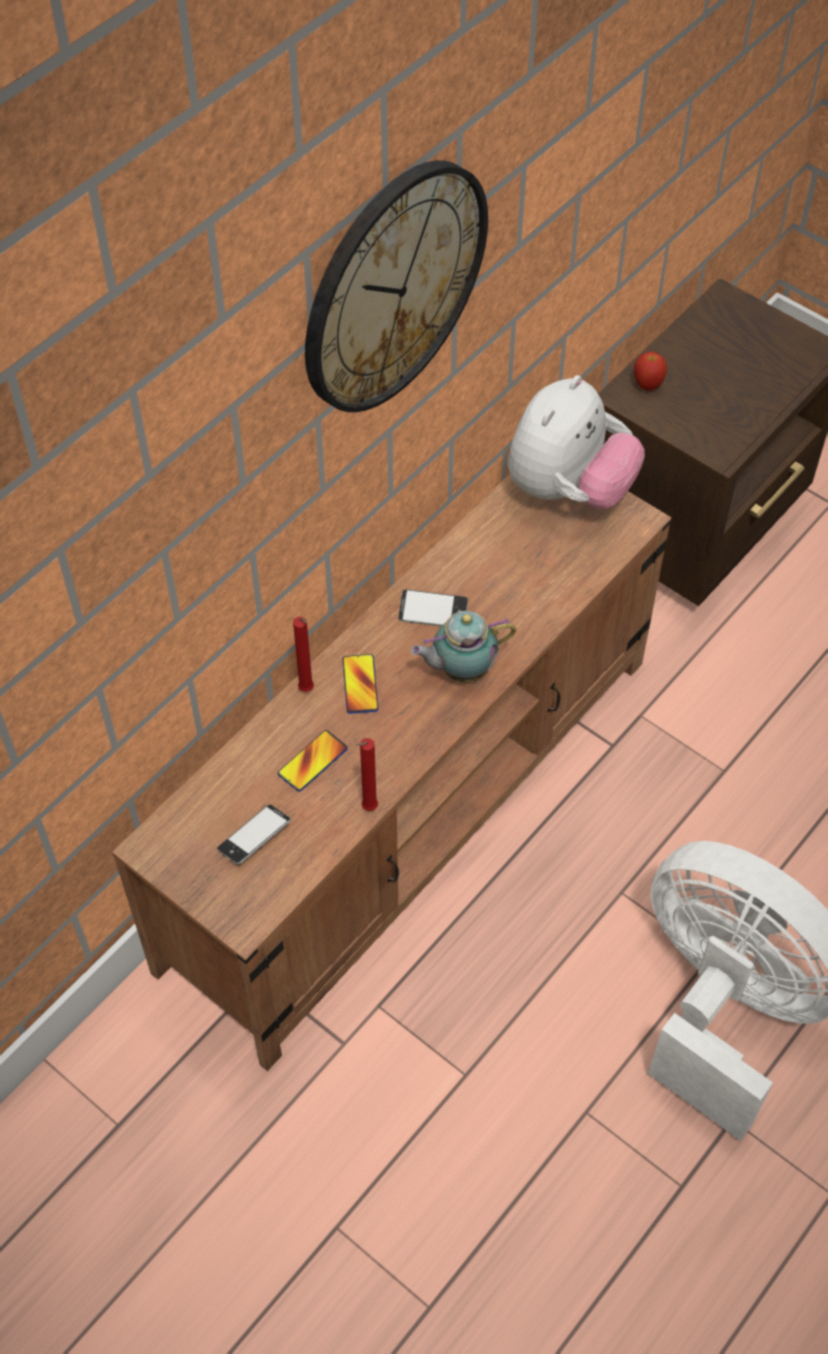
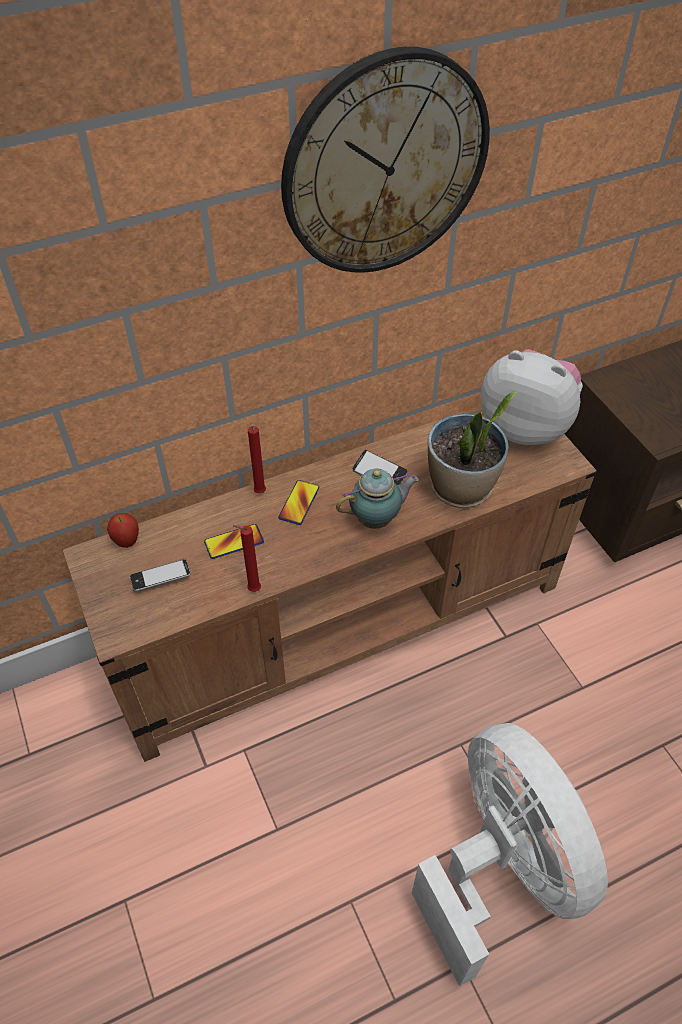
camera: 25 degrees right, 5 degrees down
(461, 670) = (377, 519): teapot -> teapot turned 150 degrees clockwise
(534, 596) = (461, 488): none -> potted plant
(568, 490) = (526, 426): plush toy -> plush toy turned 120 degrees counterclockwise
(647, 385) = (624, 379): apple -> apple (127, 541)

